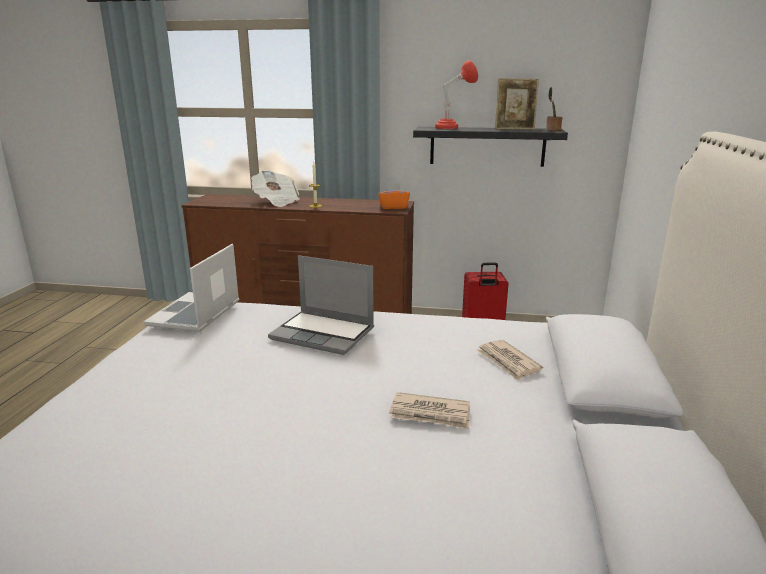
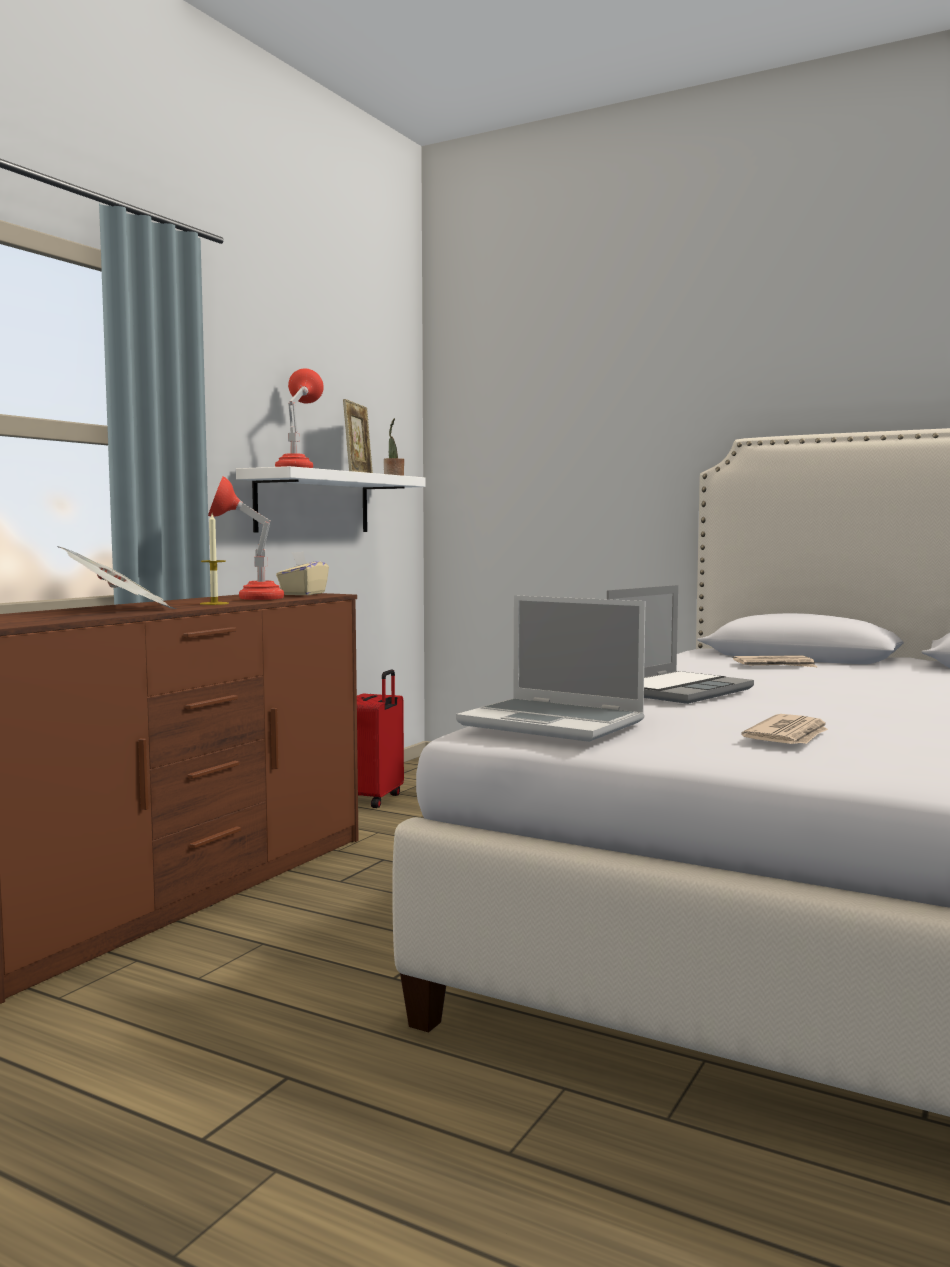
camera: 70 degrees left, 15 degrees down
(351, 205) = (248, 598): none -> red table lamp
(393, 207) = (303, 594): orange tissue box -> beige tissue box
(430, 414) = (890, 683): newspaper -> newspaper (789, 736)
(487, 146) = (313, 503): black shelf -> white shelf

